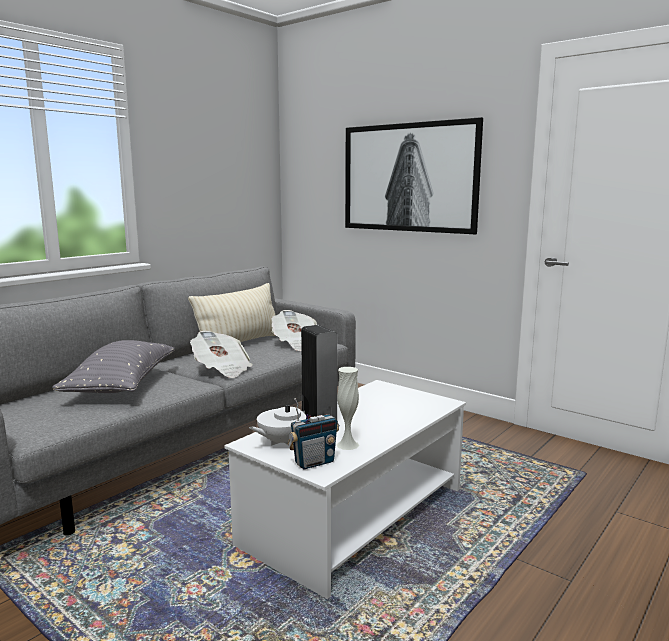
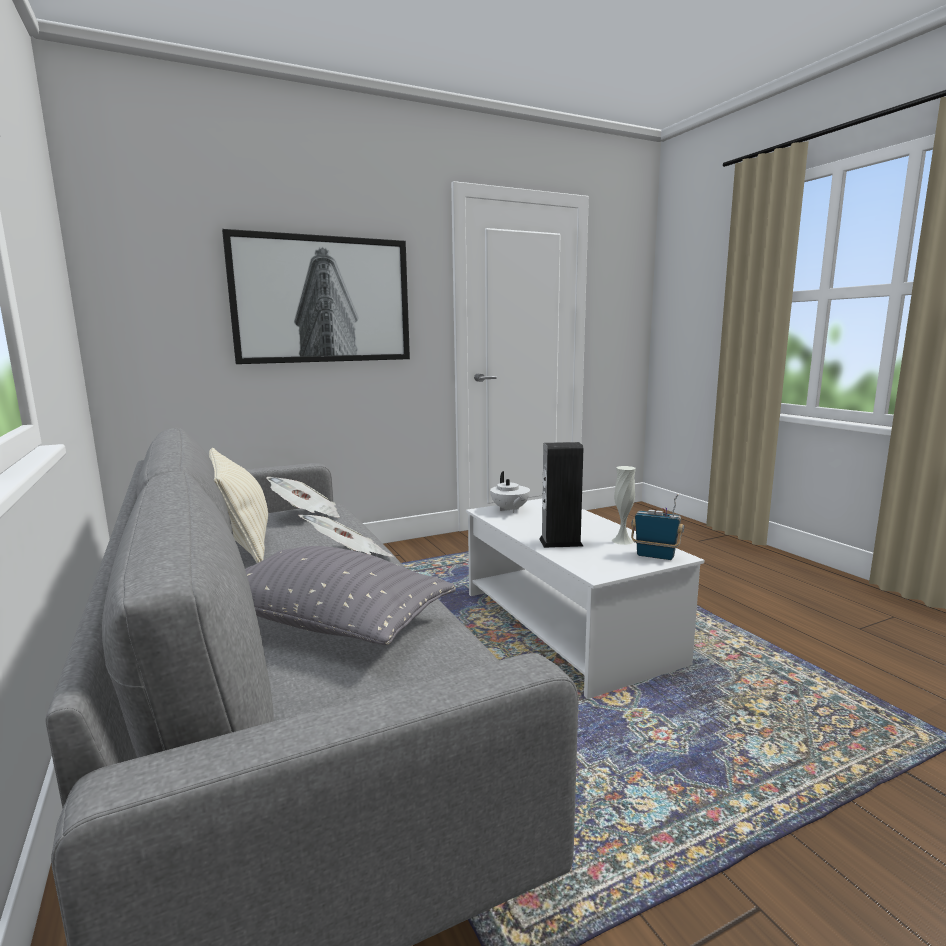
camera: 65 degrees left, 0 degrees up
(281, 441) = (600, 561): white teapot -> white teapot (509, 510)
(314, 462) = (655, 556): radio -> radio turned 60 degrees counterclockwise

